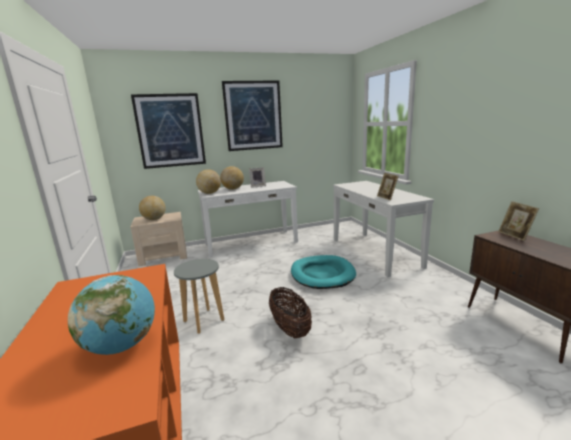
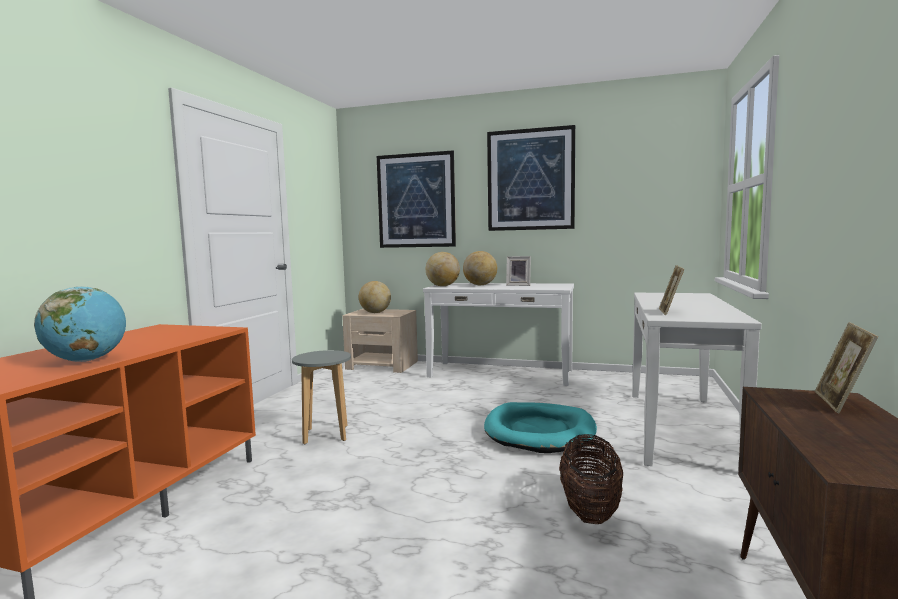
camera: 35 degrees right, 10 degrees down
(290, 328) = (398, 474): basket -> basket (590, 509)

